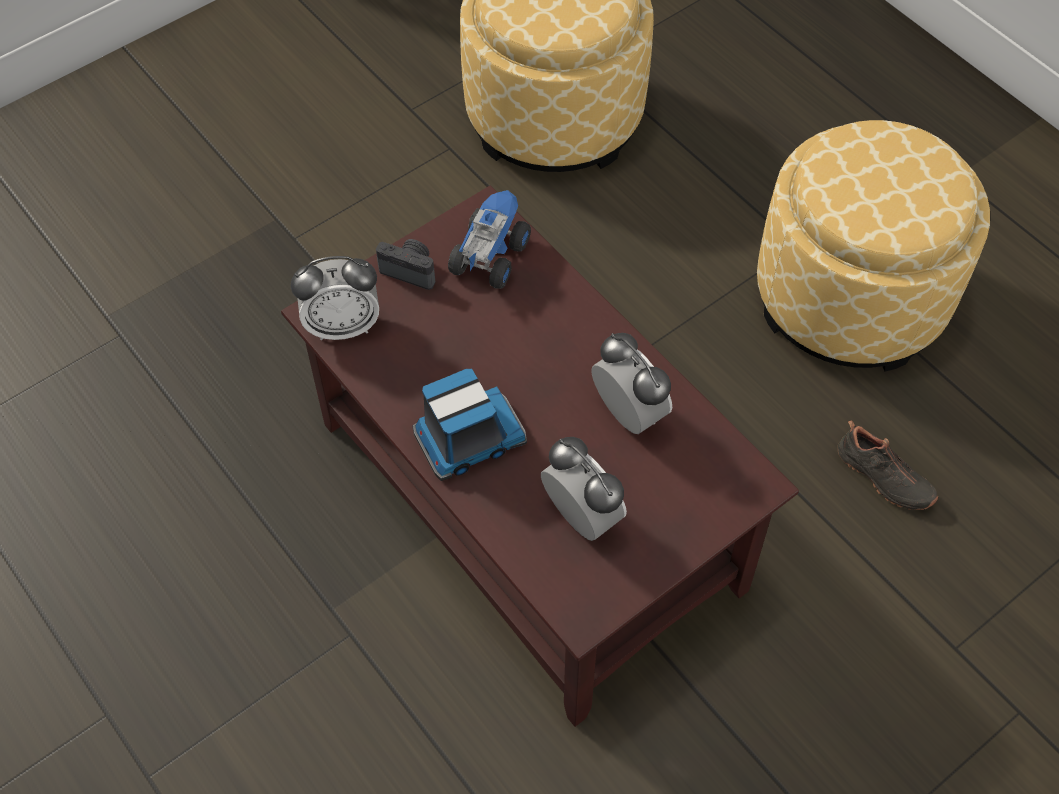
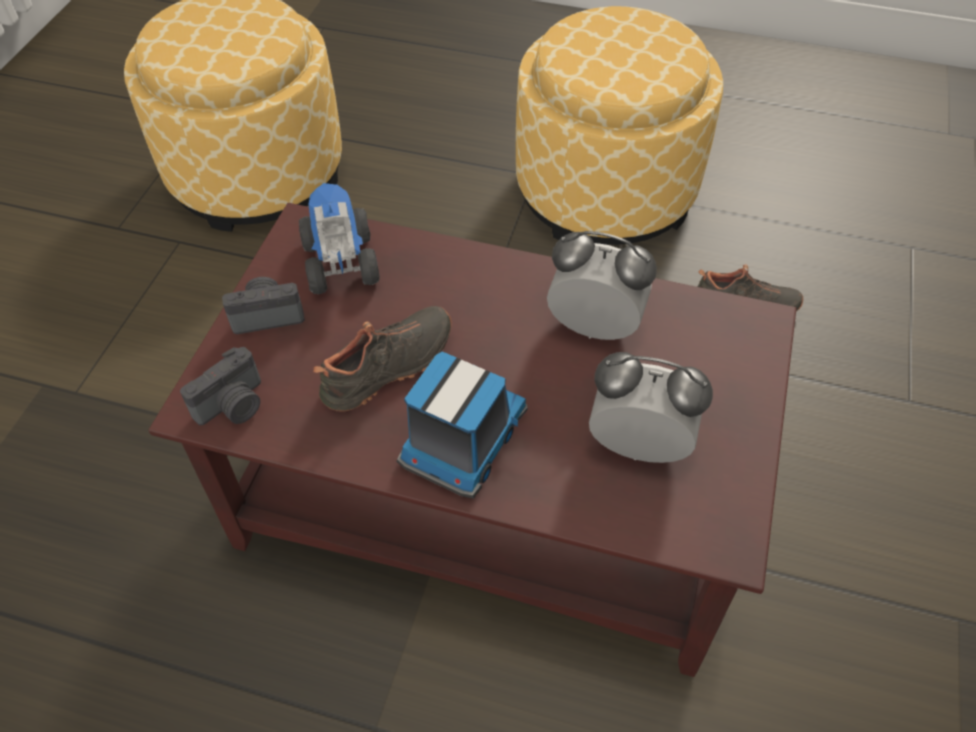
camera: 35 degrees left, 5 degrees down
(342, 325) = (234, 406): alarm clock -> camera
(461, 359) = (390, 368): none -> black shoe

